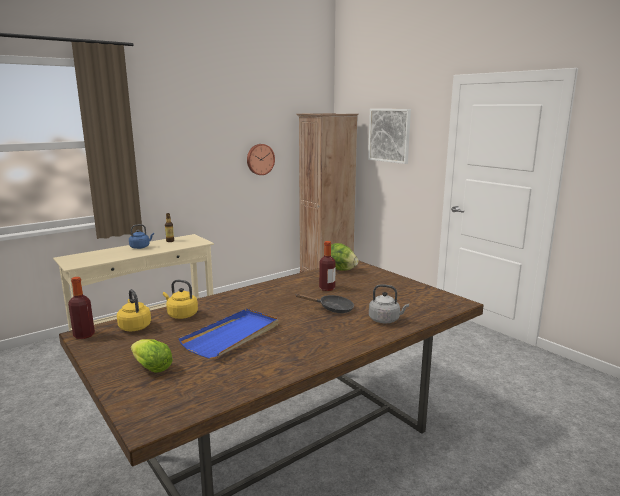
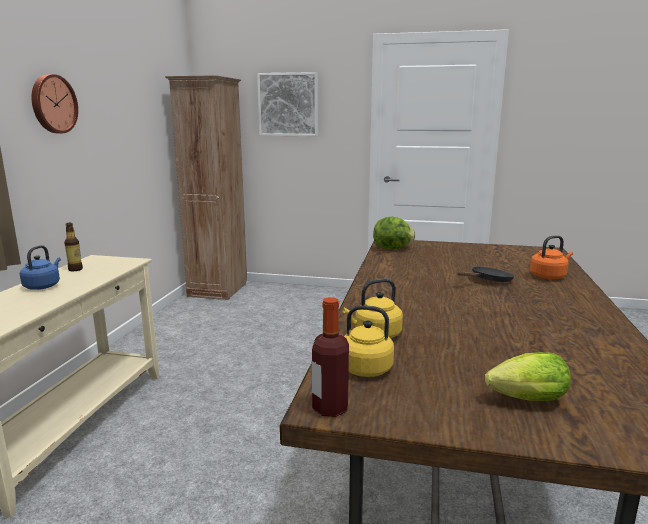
camera: 40 degrees left, 0 degrees up
(233, 336) = (490, 333): blue tray -> none
(260, 159) = (134, 139): wall clock -> wall clock (52, 104)
(327, 288) = (432, 266): bottle -> none
(385, 320) = (549, 276): grey kettle -> orange kettle

